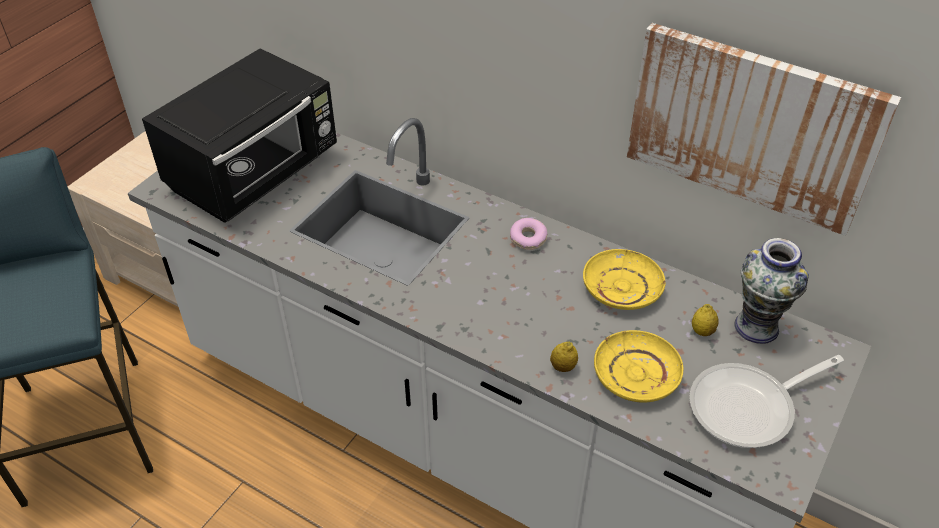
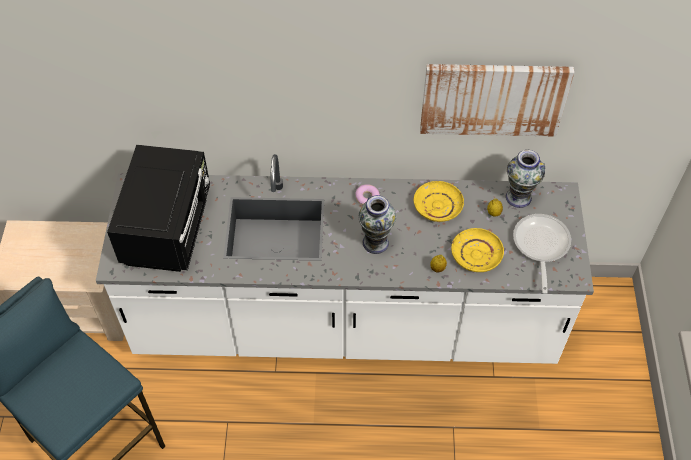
camera: 30 degrees left, 10 degrees up
(497, 295) = (375, 242): none -> vase
(749, 408) = (540, 246): frying pan -> frying pan turned 150 degrees clockwise

